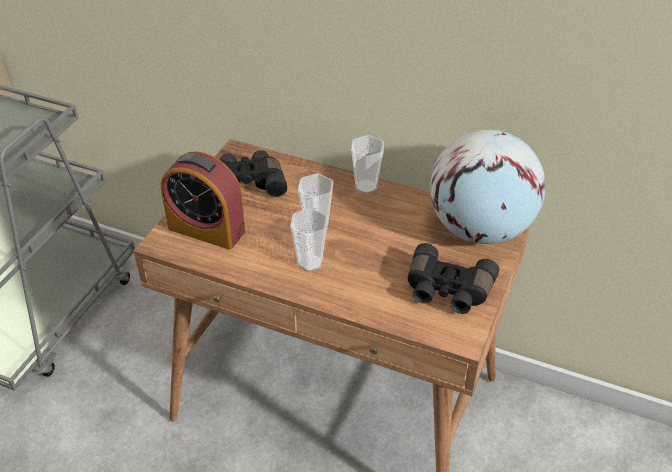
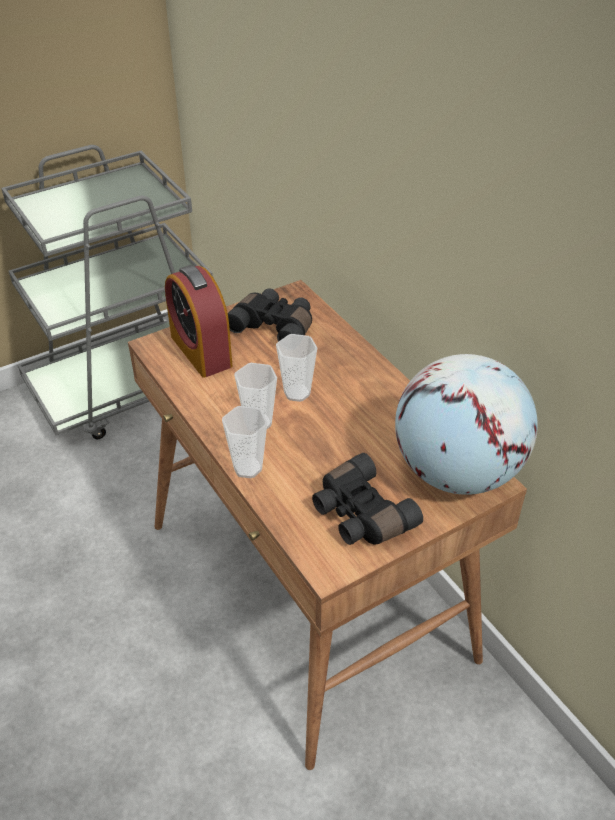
camera: 35 degrees right, 0 degrees up
(366, 187) = (381, 377): cup -> cup (247, 468)

